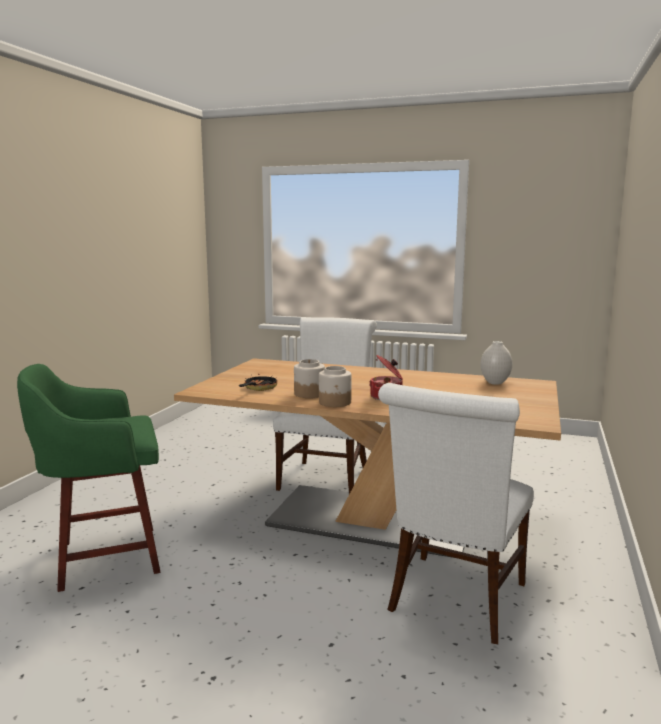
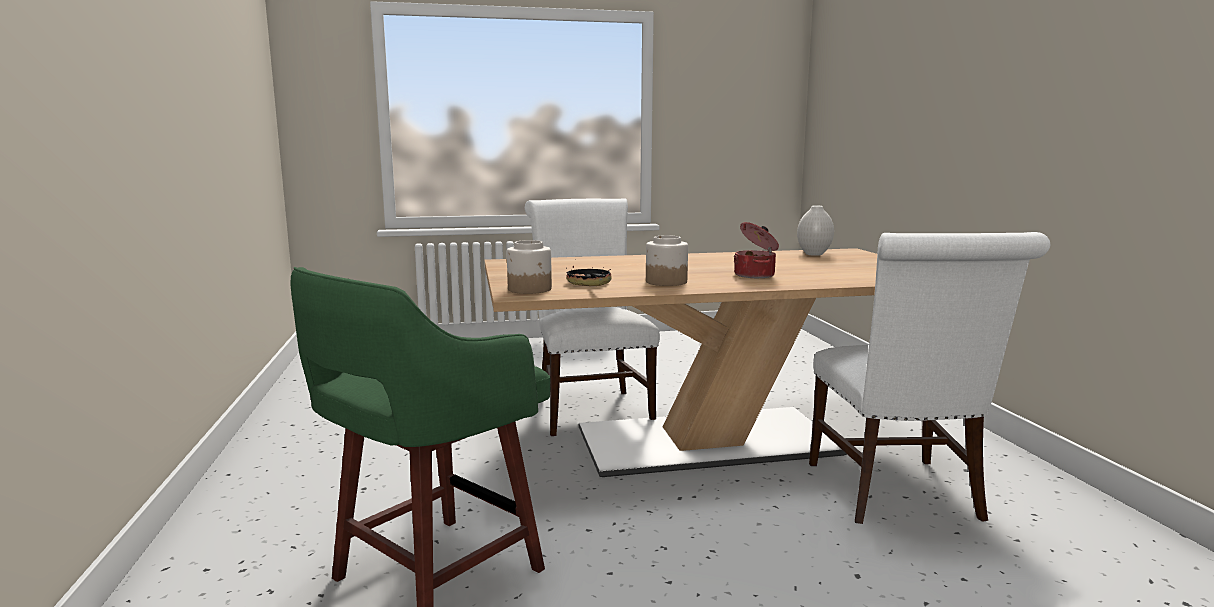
camera: 30 degrees left, 0 degrees up
(335, 402) = (719, 285): jar -> jar (530, 289)

